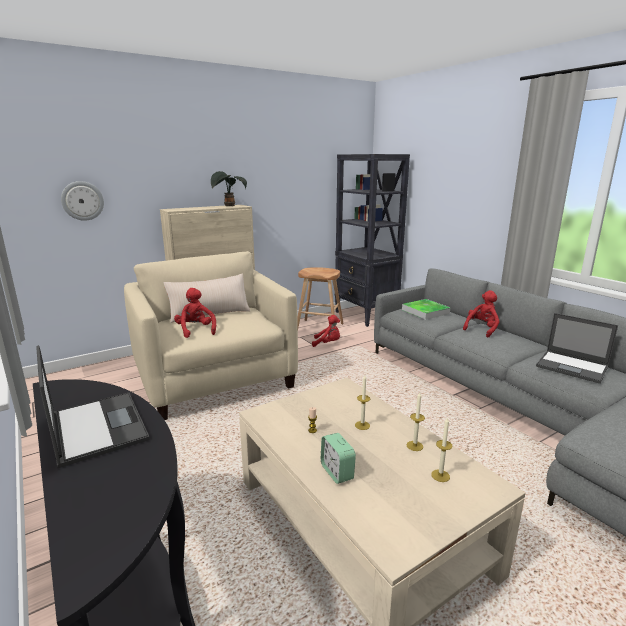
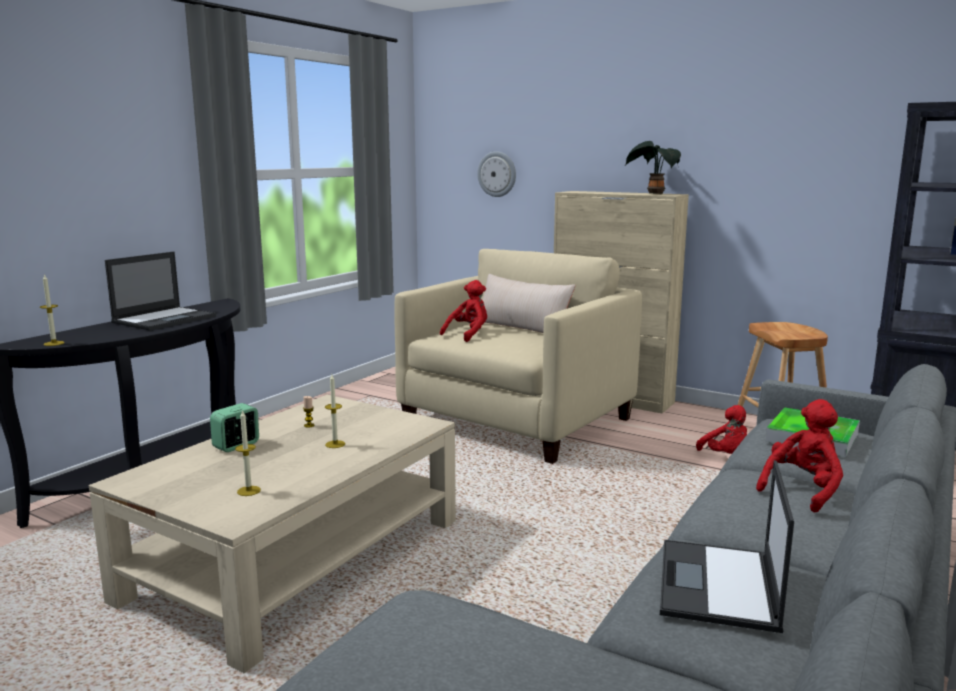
camera: 65 degrees right, 5 degrees down
(414, 446) = (305, 473): candle -> candle (54, 343)
(482, 329) = (802, 490): red plush toy -> red plush toy turned 60 degrees counterclockwise

